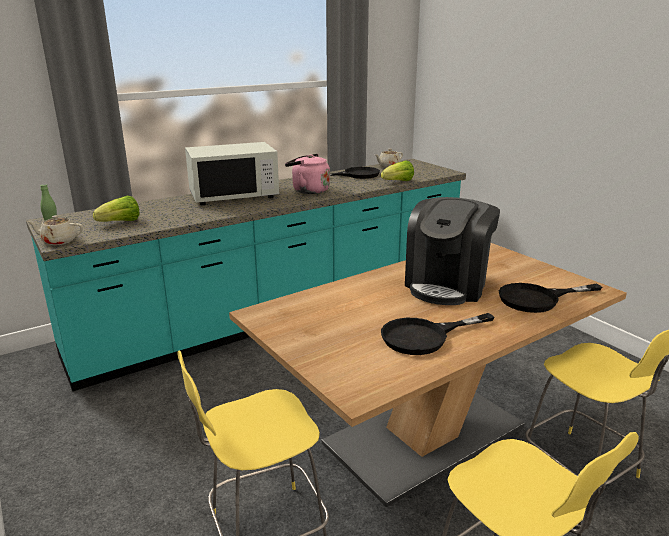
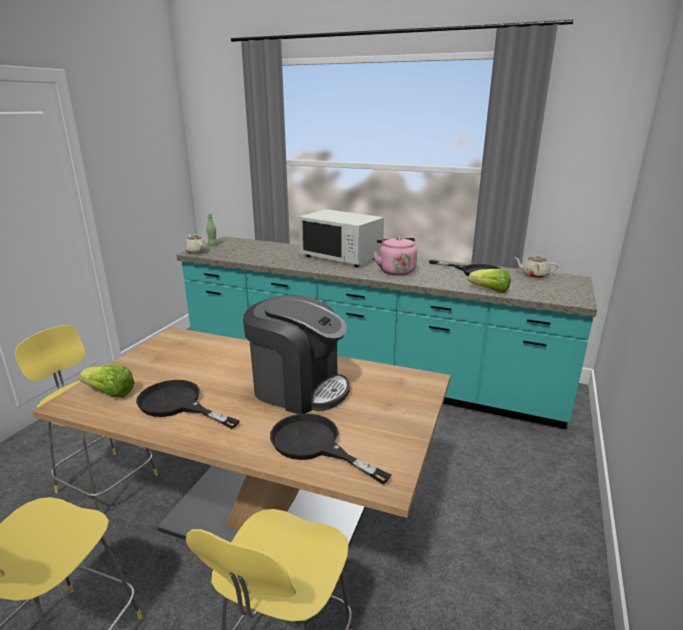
camera: 55 degrees right, 0 degrees up
(121, 222) = (243, 252): lettuce -> lettuce (110, 393)
(447, 285) = (299, 388): coffee machine -> coffee machine turned 150 degrees counterclockwise

